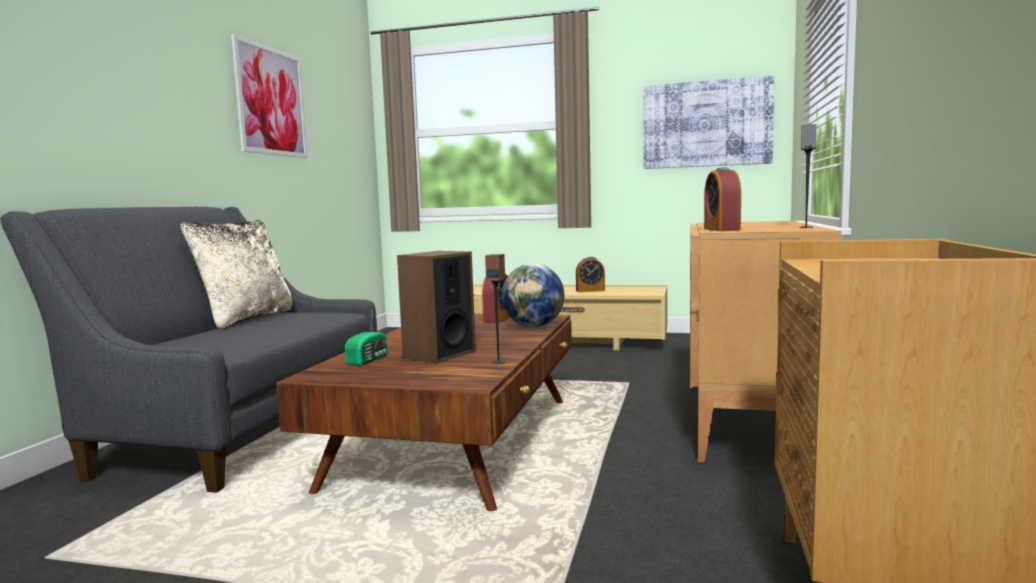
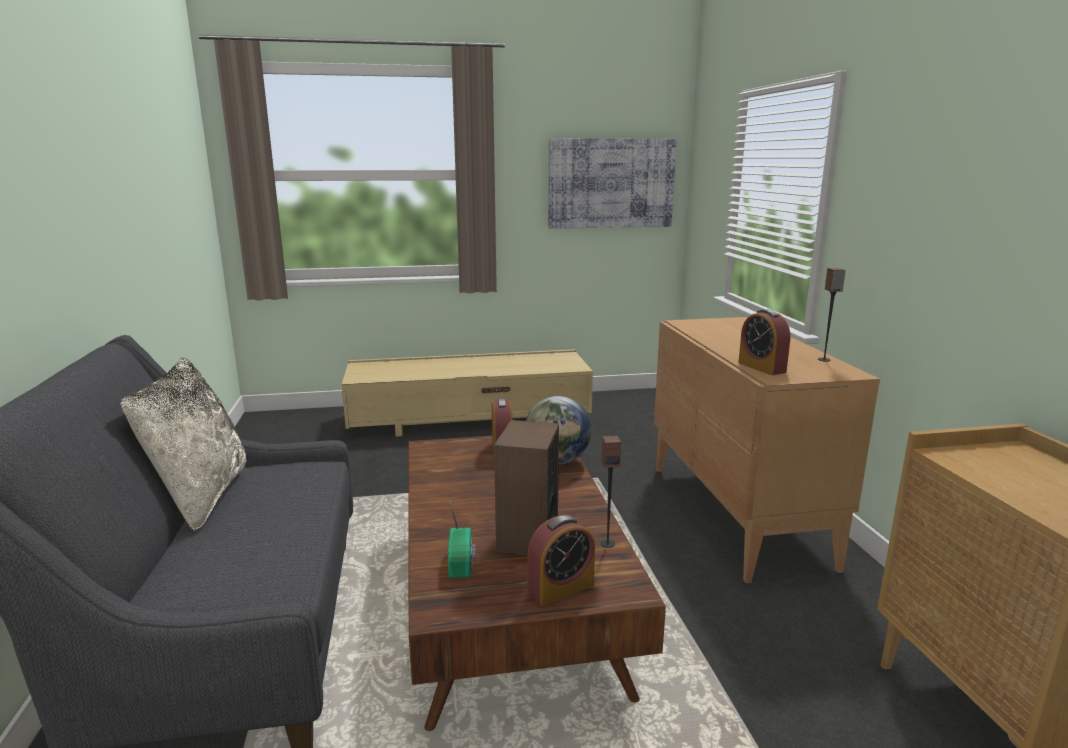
camera: 25 degrees left, 10 degrees up
(271, 101) = (124, 164): picture -> none
(590, 290) = (508, 365): alarm clock -> alarm clock (561, 588)

